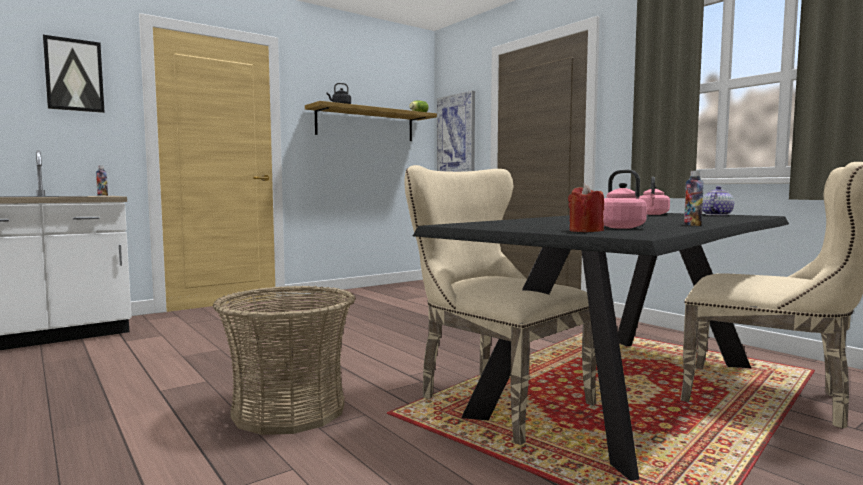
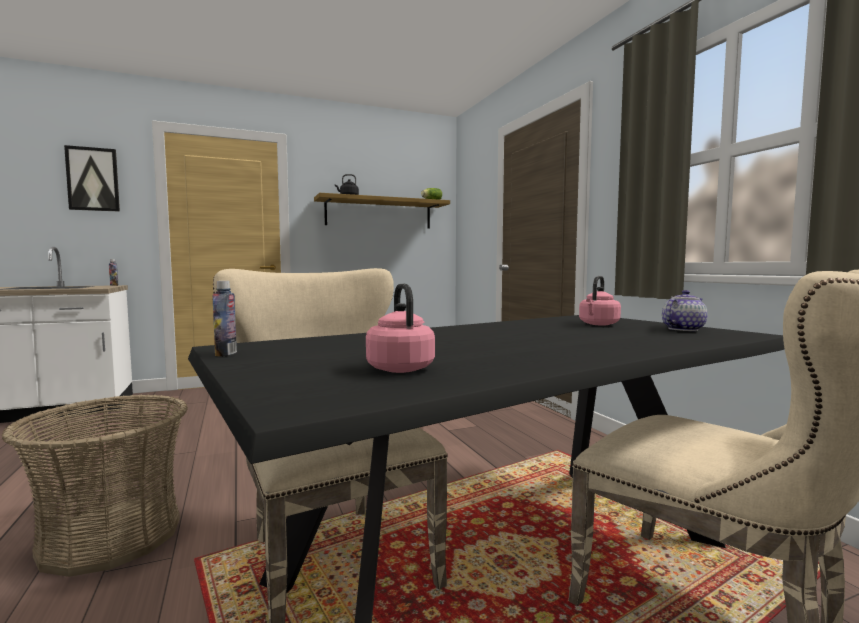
camera: 15 degrees right, 0 degrees up
(456, 135) = (471, 222): picture -> none
(585, 231) = (302, 380): red candle -> none
(692, 225) = (538, 365): bottle -> bottle (226, 354)

